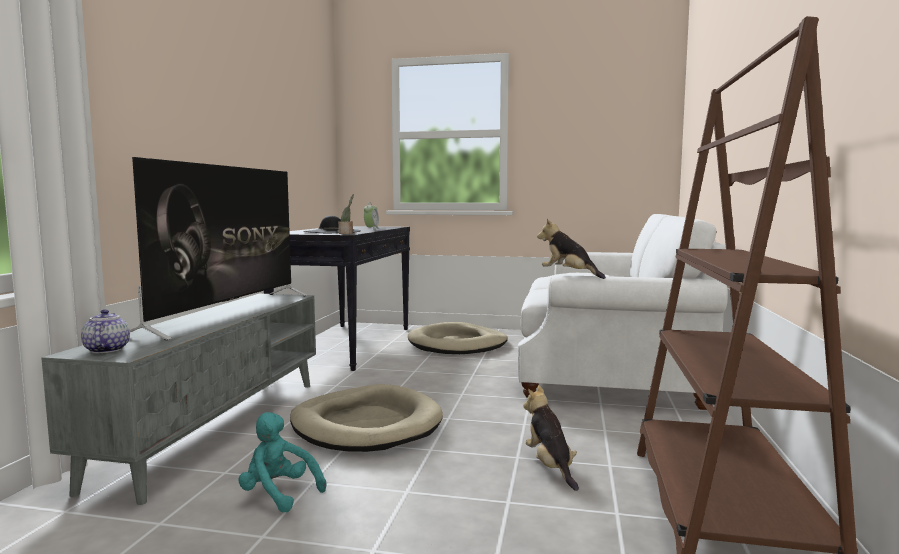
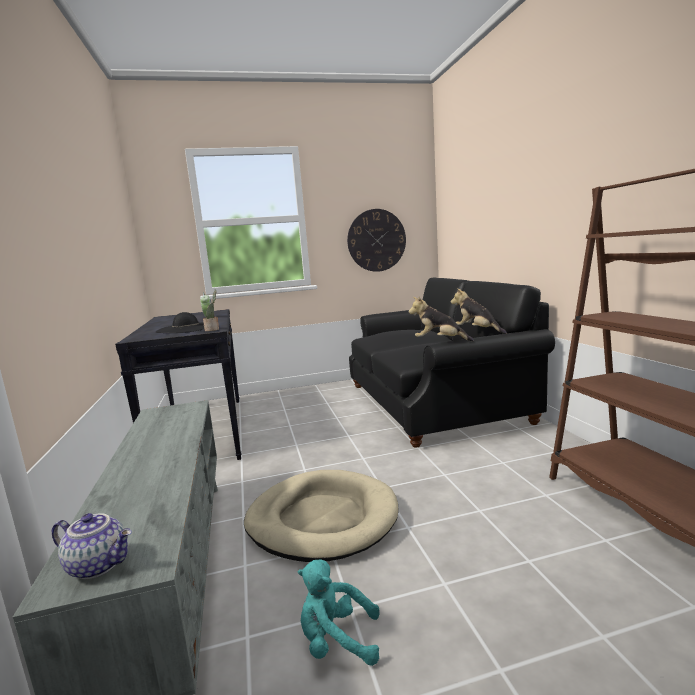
camera: 25 degrees left, 5 degrees up
(105, 350) = (100, 564): teapot -> teapot turned 150 degrees clockwise
(229, 312) = (158, 447): television -> none
(458, 344) = (300, 407): beige dog bed -> none
(550, 466) = (512, 511): plush toy -> plush toy (477, 331)
(594, 163) = (376, 240): none -> wall clock
(607, 366) = (434, 402): white sofa -> black sofa

